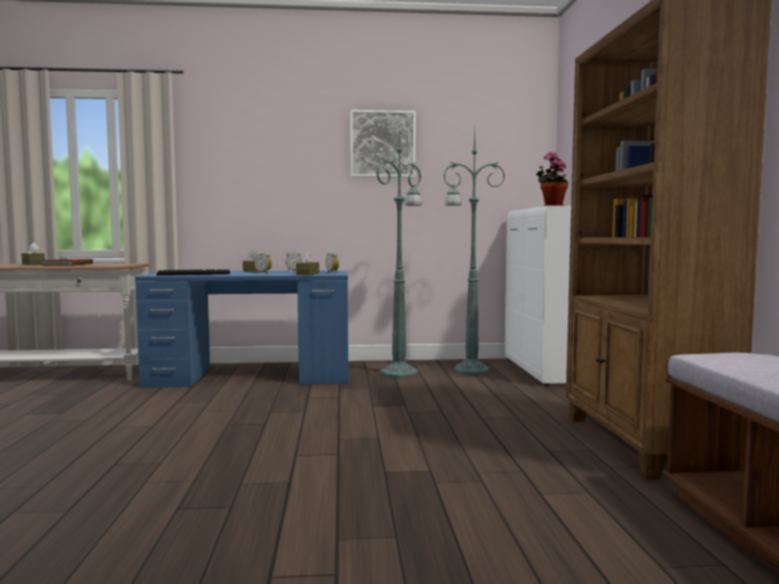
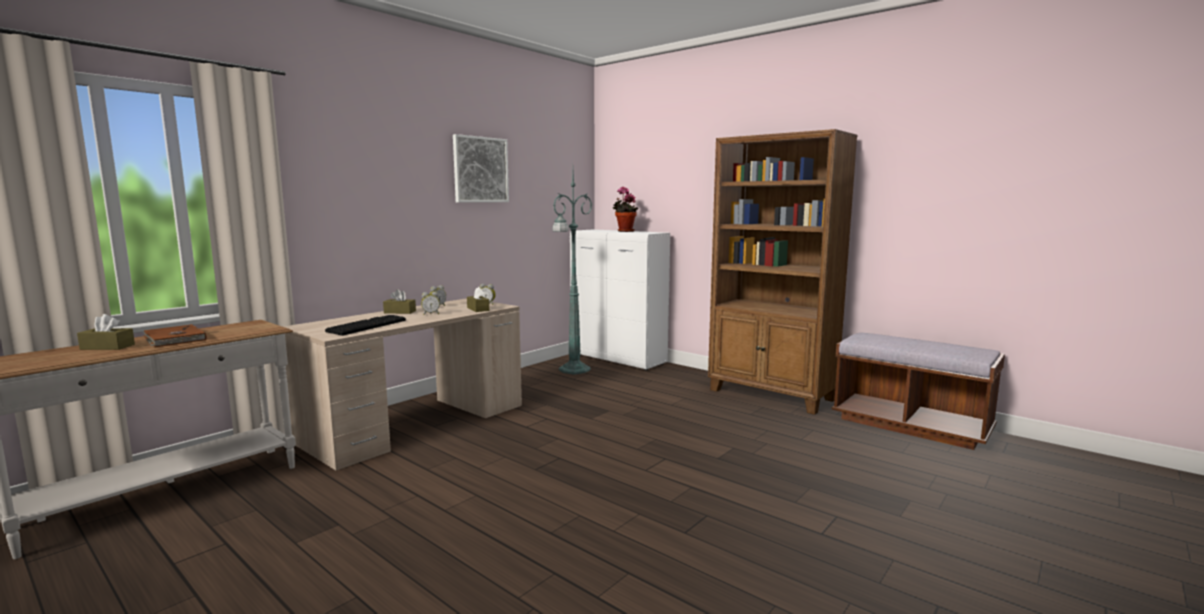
camera: 45 degrees left, 5 degrees up
(252, 376) = (417, 423): blue desk -> beige desk
(400, 373) = (533, 385): green floor lamp -> none

